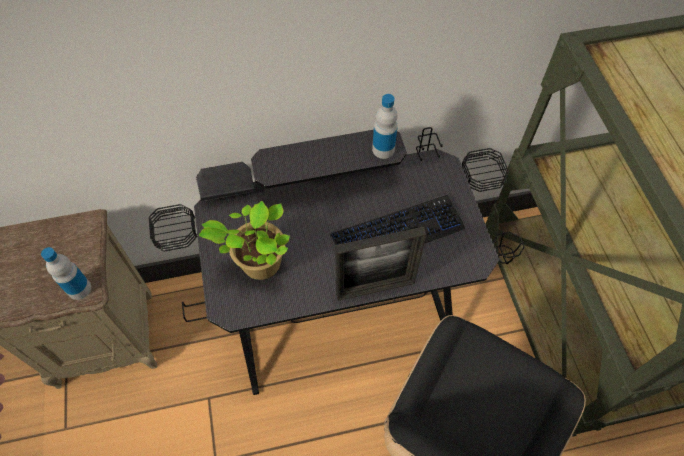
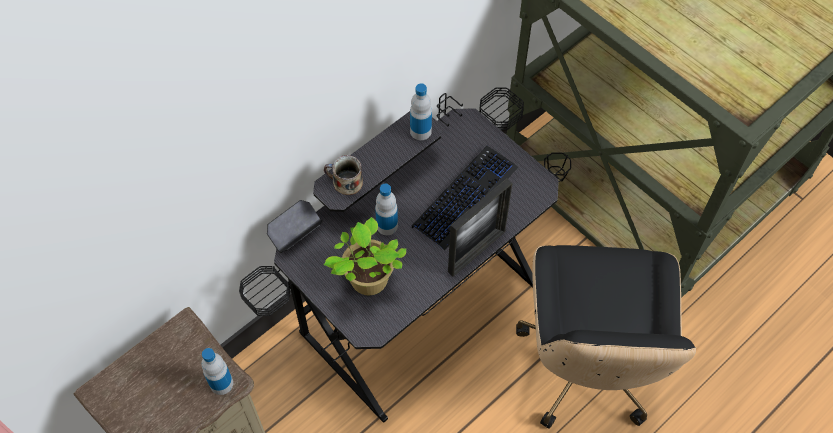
camera: 30 degrees left, 0 degrees up
(285, 163) = (346, 182): none -> mug
(310, 223) = (387, 226): none -> bottle

